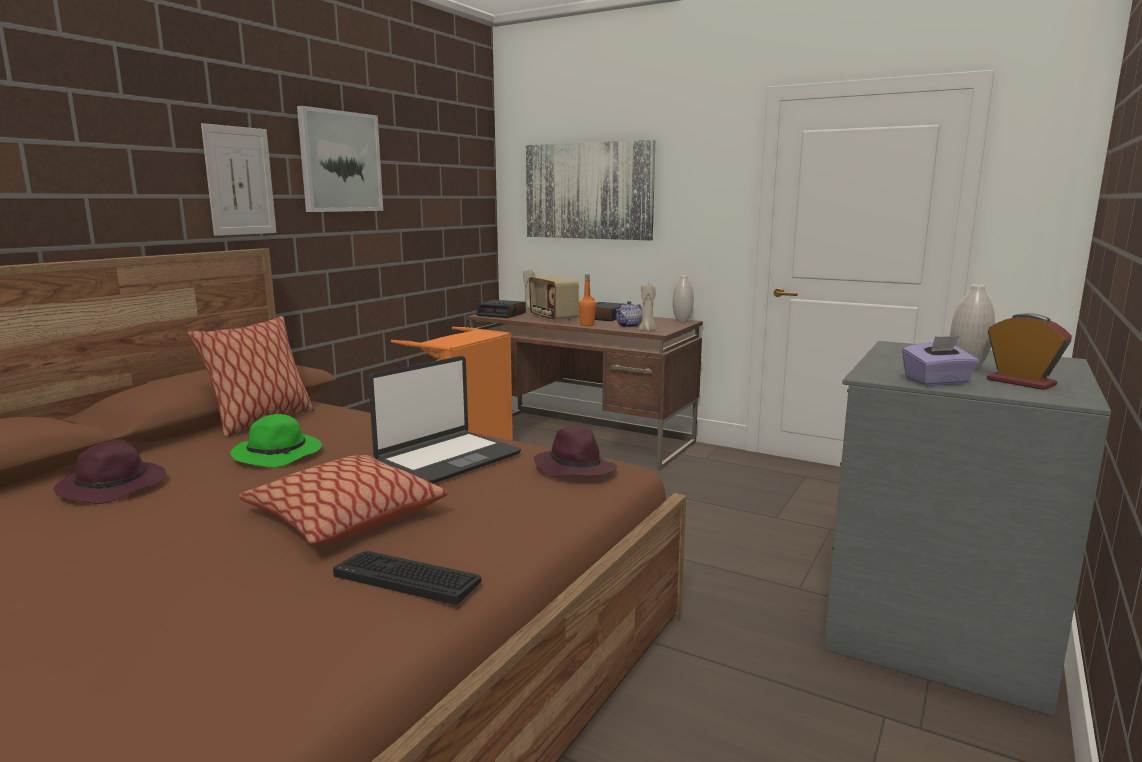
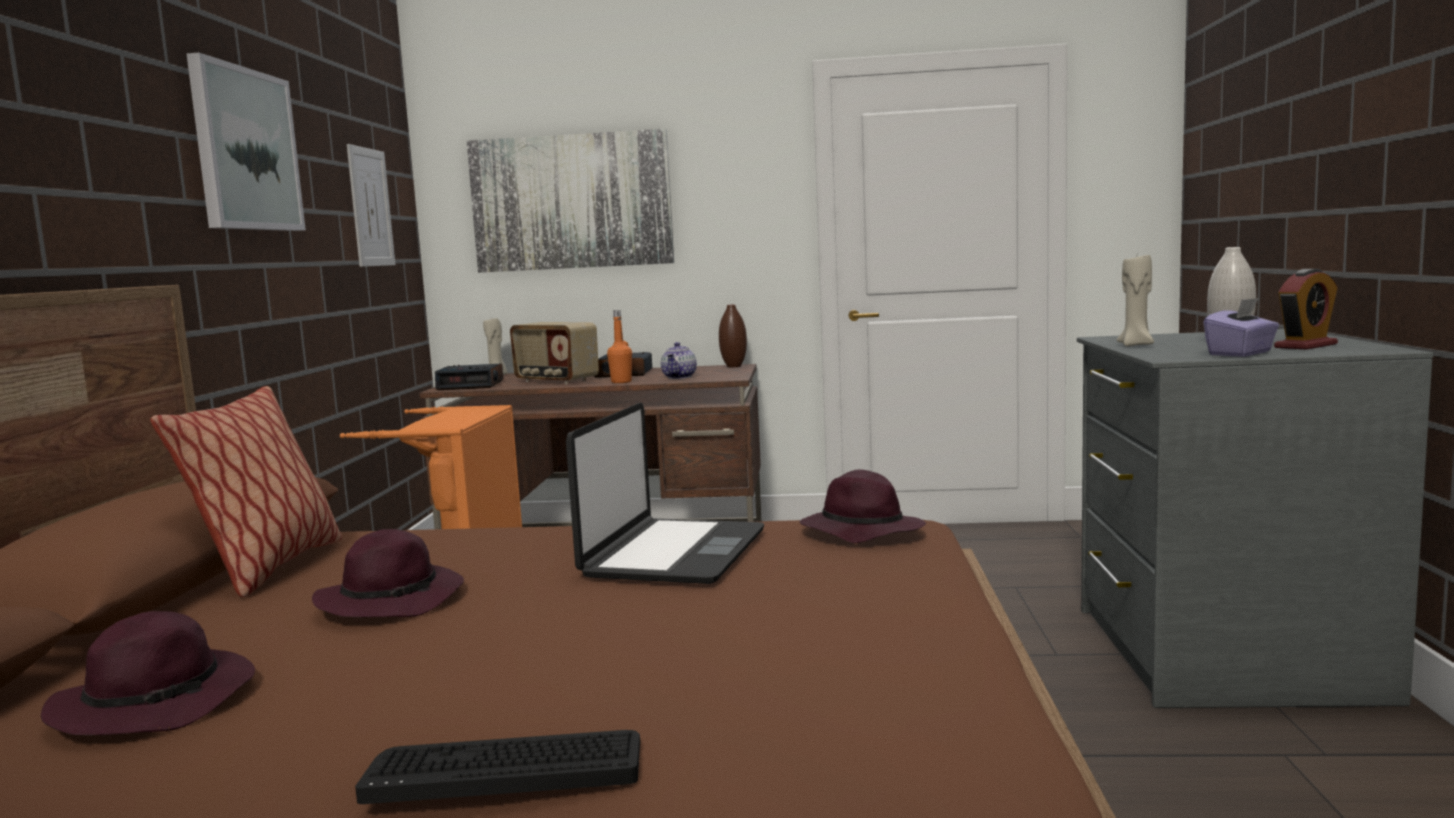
camera: 25 degrees left, 5 degrees down
(240, 181) = (119, 170): picture -> picture (370, 207)
(279, 455) = (393, 599): green hat -> purple hat
(345, 518) = (663, 646): pillow -> none
(407, 577) = (904, 682): keyboard -> keyboard (505, 767)
(647, 331) = (715, 378): beige candle -> beige candle (1136, 345)
(682, 321) = (734, 366): white vase -> brown vase
(1021, 382) = (1305, 346): alarm clock -> alarm clock turned 120 degrees clockwise

